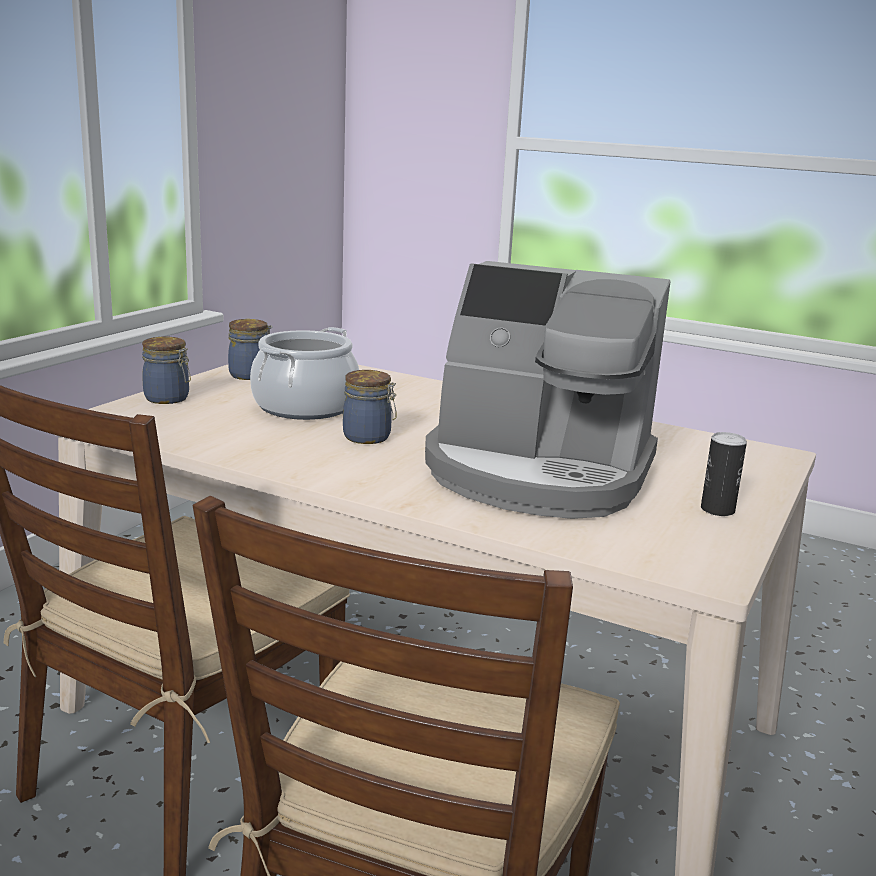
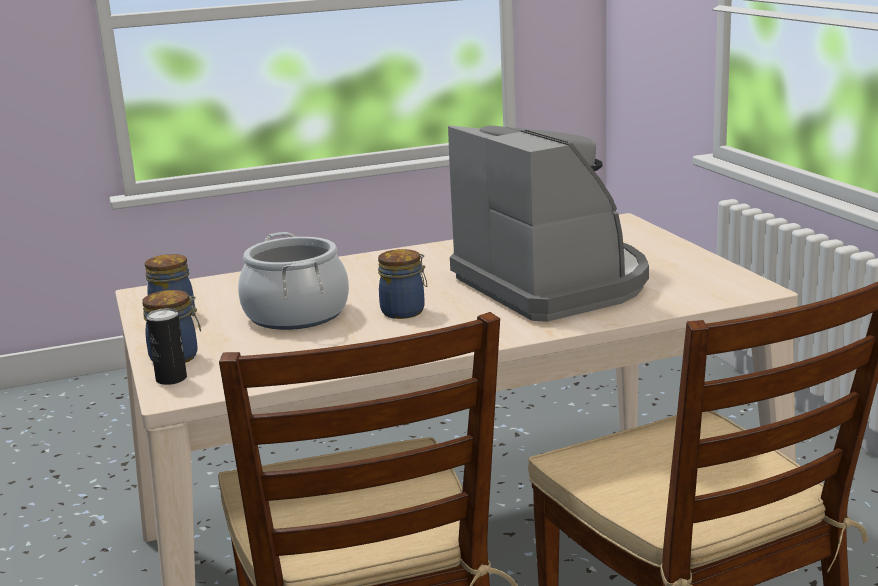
camera: 45 degrees left, 0 degrees up
(538, 473) = (553, 284): coffee machine -> coffee machine turned 90 degrees counterclockwise
(717, 510) = (676, 260): can -> can (171, 379)

